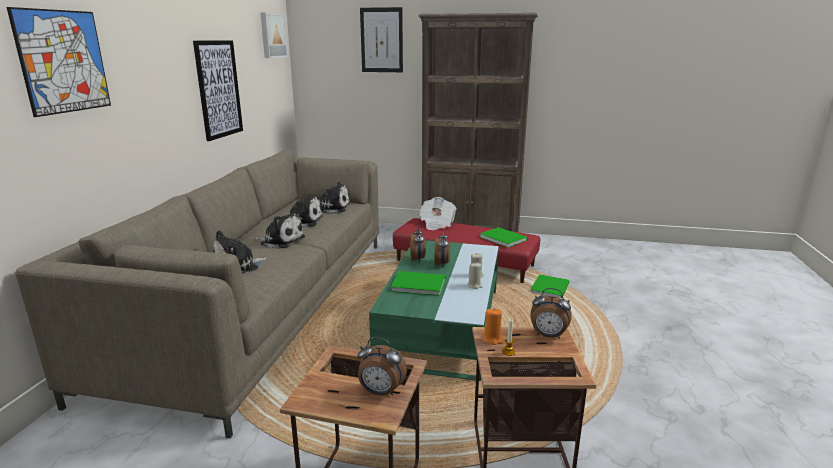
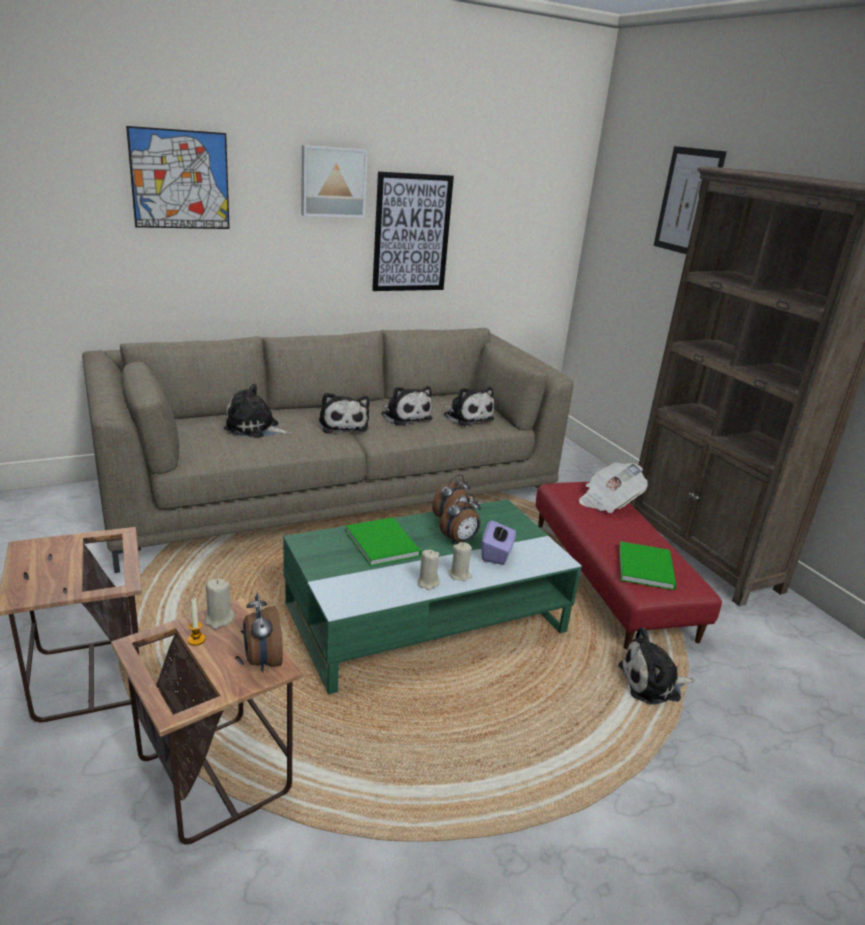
camera: 50 degrees right, 5 degrees up
(272, 35) = (549, 174): picture -> picture (333, 182)
(380, 392) = (59, 582): alarm clock -> none
(466, 260) = (497, 554): none -> purple tissue box
(492, 339) = (219, 619): orange candle -> beige candle
(551, 287) = (653, 683): green book -> plush toy

